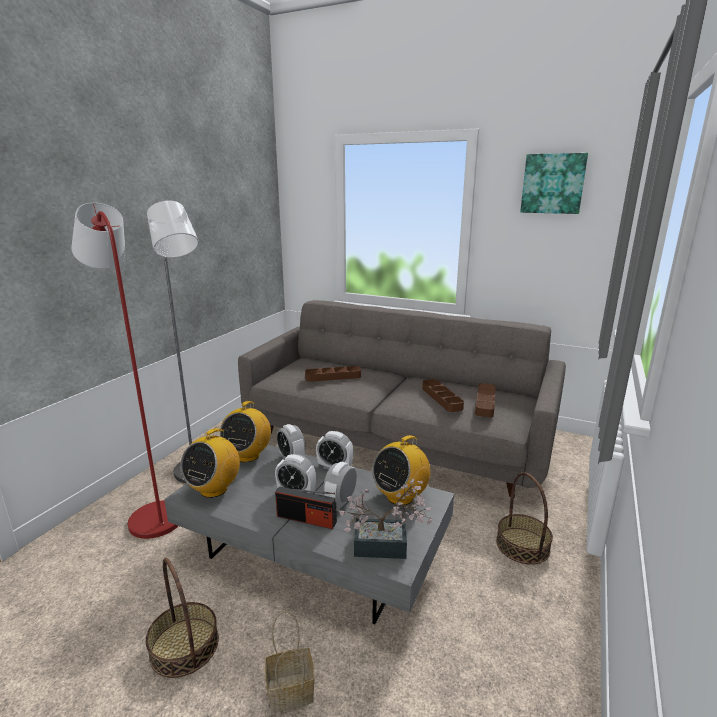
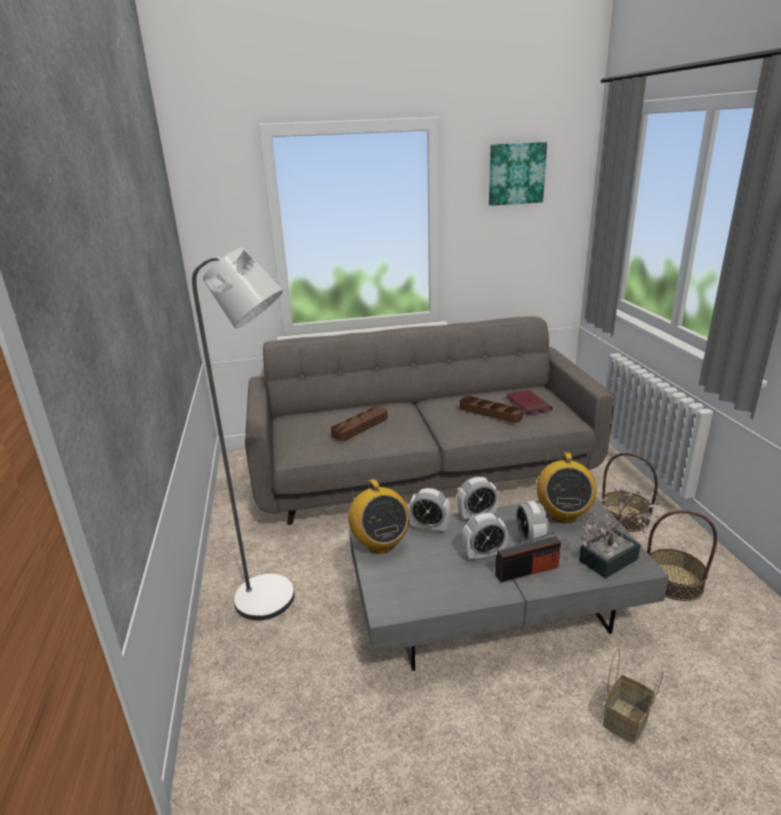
camera: 35 degrees left, 5 degrees up
(153, 515) = (286, 669): red floor lamp -> none
(184, 646) = (504, 753): basket -> basket (673, 581)
(214, 489) = (404, 591): radio -> none
(485, 403) = (528, 404): brown tray -> red book

